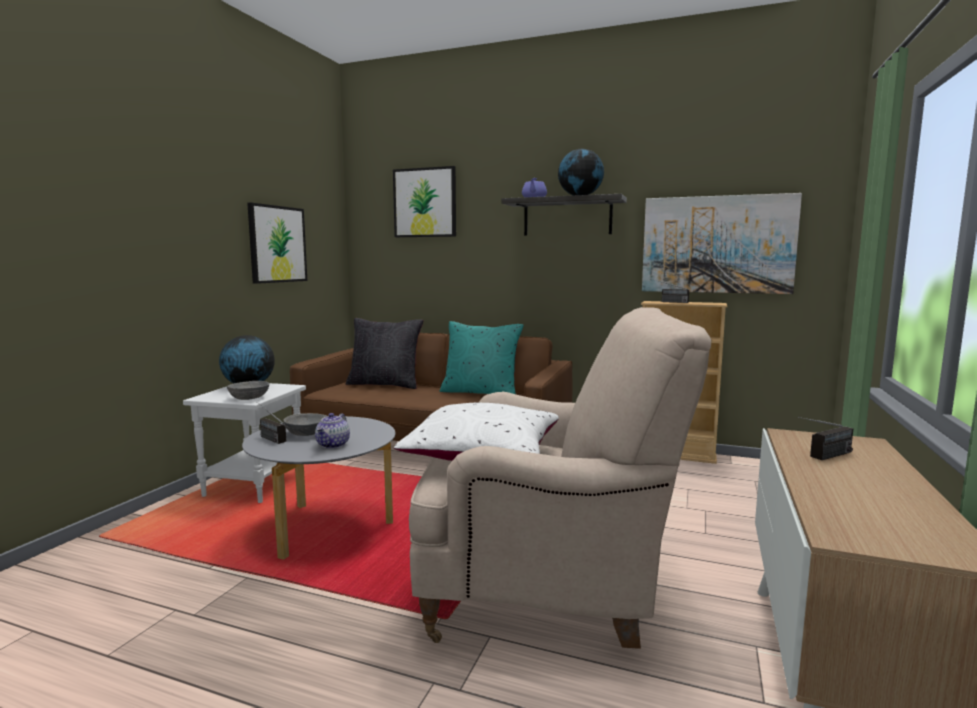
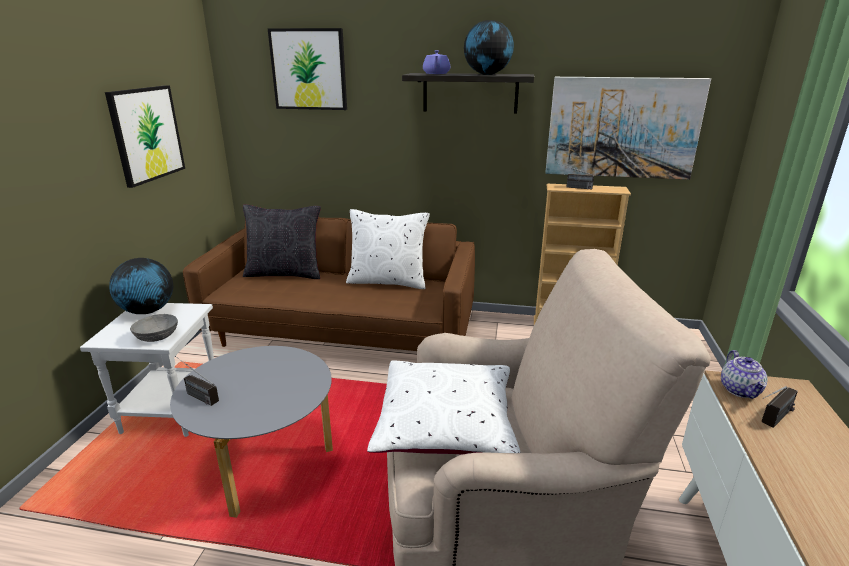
camera: 10 degrees left, 15 degrees up
(306, 433) = (235, 383): grey bowl -> none
(333, 445) = (272, 402): teapot -> teapot (740, 390)
(481, 392) = (388, 281): turquoise pillow -> white pillow

